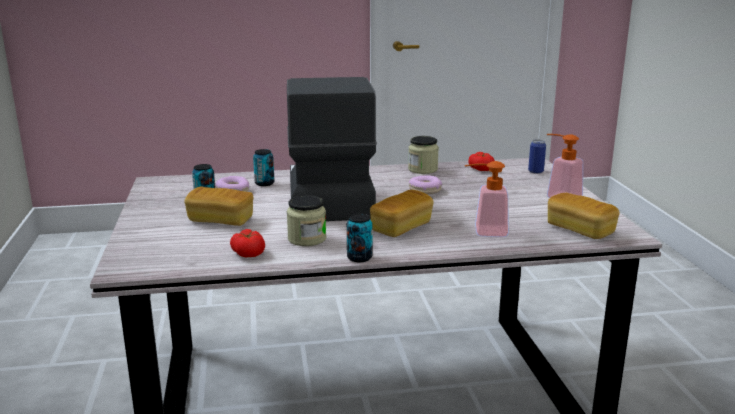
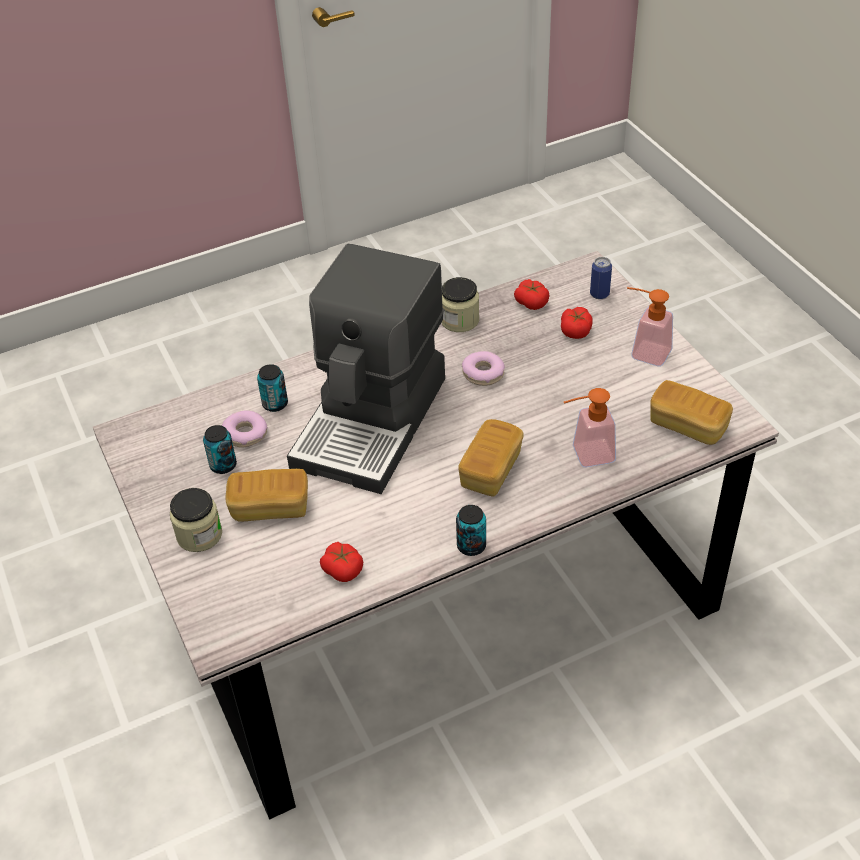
camera: 15 degrees left, 25 degrees up
(307, 239) = (394, 522): jar -> jar (199, 535)
(327, 198) = (373, 421): coffee machine -> coffee machine turned 135 degrees counterclockwise
(508, 182) = (576, 330): none -> tomato

